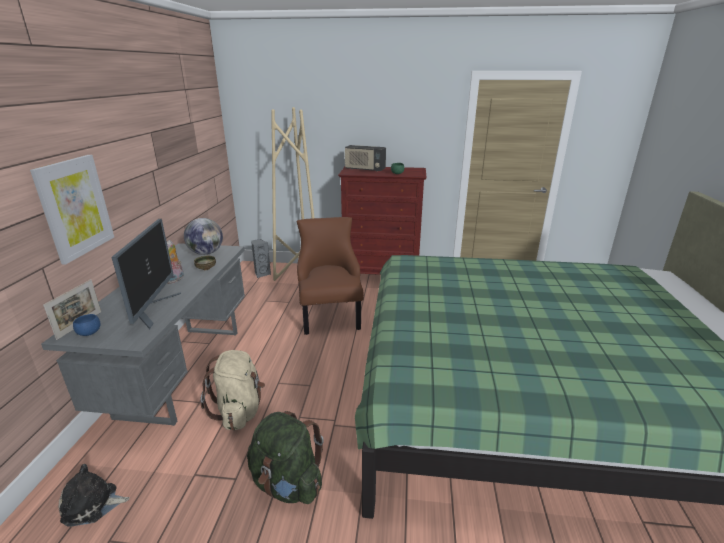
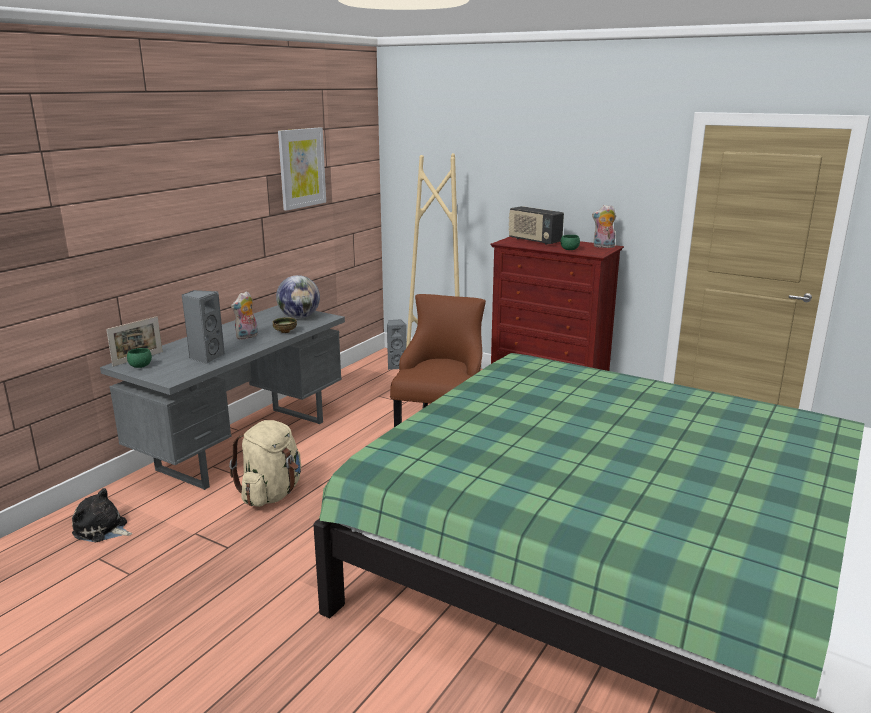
camera: 25 degrees right, 5 degrees down
(75, 207) = (160, 244): picture -> picture (301, 168)
(89, 333) = (140, 366): blue bowl -> green bowl
(153, 309) = (206, 357): monitor -> grey speaker
(287, 484) = (271, 566): green backpack -> none
(414, 169) = (603, 247): none -> plush toy

